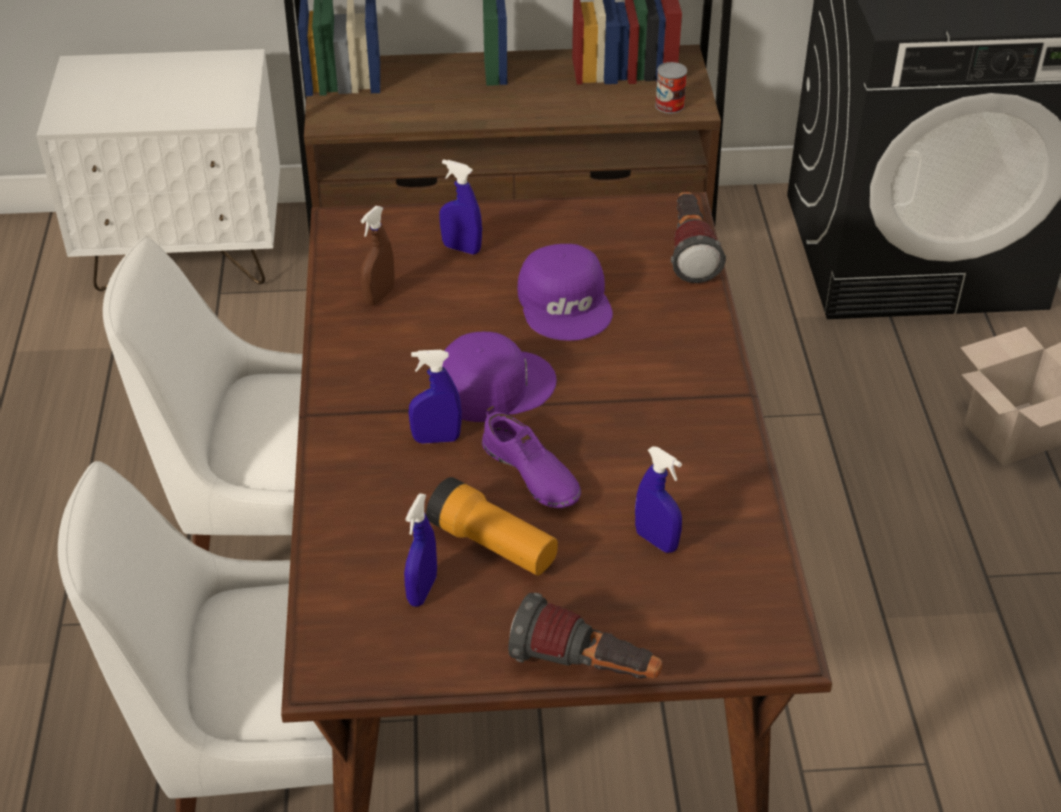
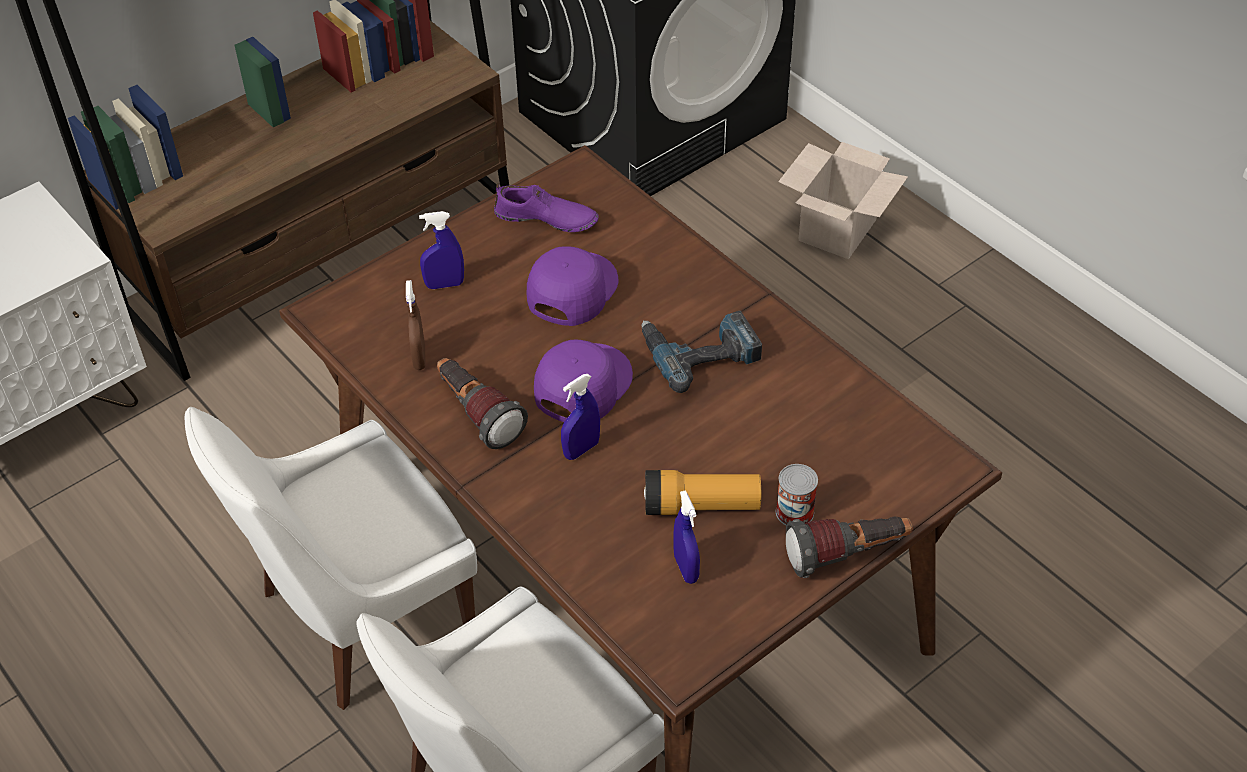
camera: 35 degrees left, 5 degrees up
(530, 474) = (676, 438): purple shoe -> purple shoe (546, 219)
(566, 303) = (571, 289): purple cap -> purple cap turned 105 degrees counterclockwise
(630, 412) = (699, 352): none -> power drill
(656, 541) = (807, 438): blue spray bottle -> none
(669, 105) = (446, 78): can -> can (794, 512)
(690, 251) = (622, 201): flashlight -> flashlight (477, 414)

